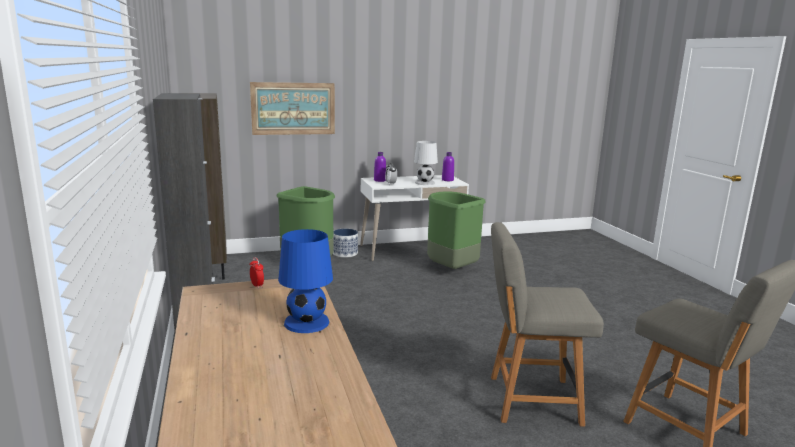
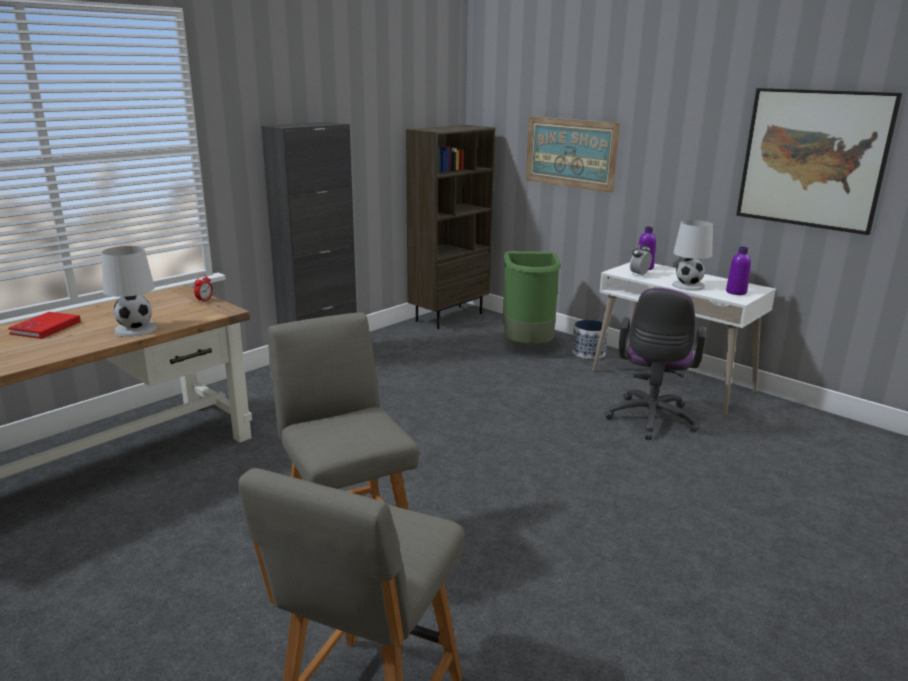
camera: 60 degrees right, 5 degrees up
(230, 367) = (46, 328): none -> red book
(307, 323) = (135, 329): blue table lamp -> white table lamp
(450, 270) = (650, 421): green trash can -> purple office chair
(459, 97) = (813, 159): none -> picture

